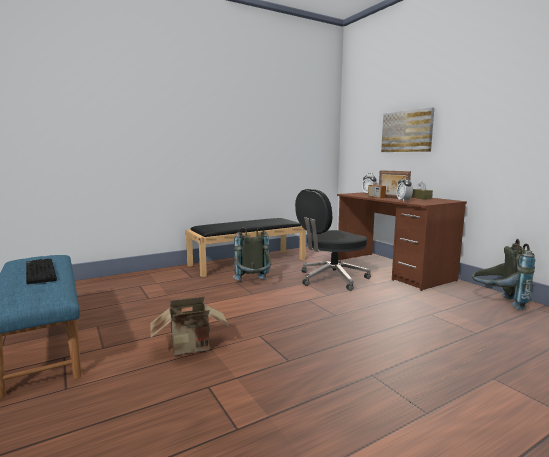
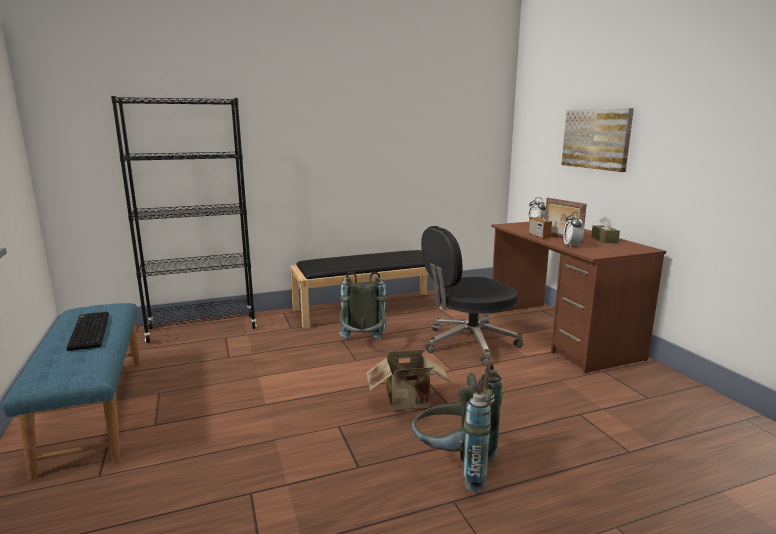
camera: 10 degrees right, 5 degrees up
(117, 281) = (202, 328): none -> black bookcase
(191, 347) = (252, 435): cardboard box -> cardboard box (409, 402)
(497, 302) = (689, 403): grey backpack -> grey backpack (454, 466)

